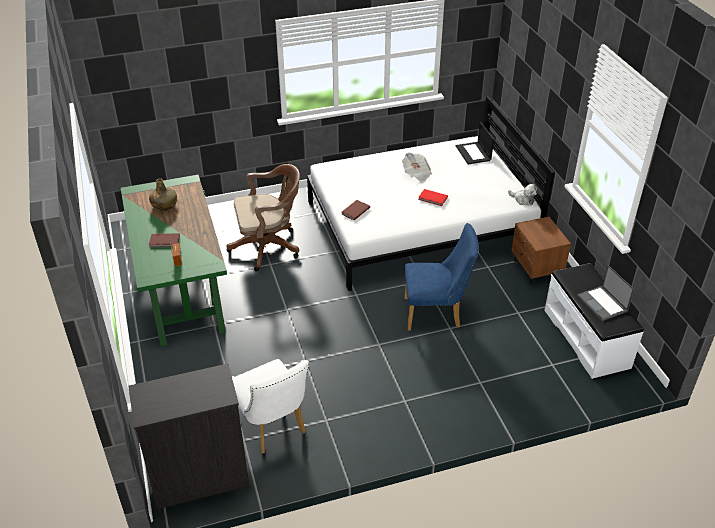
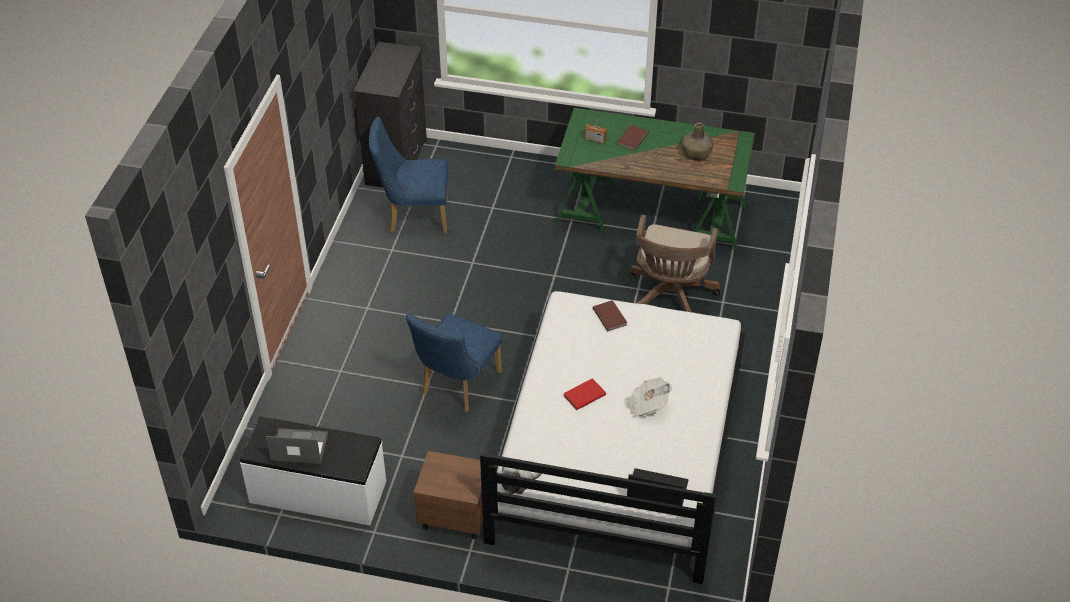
camera: 120 degrees right, 5 degrees up
(272, 427) = (413, 216): white chair -> blue chair

